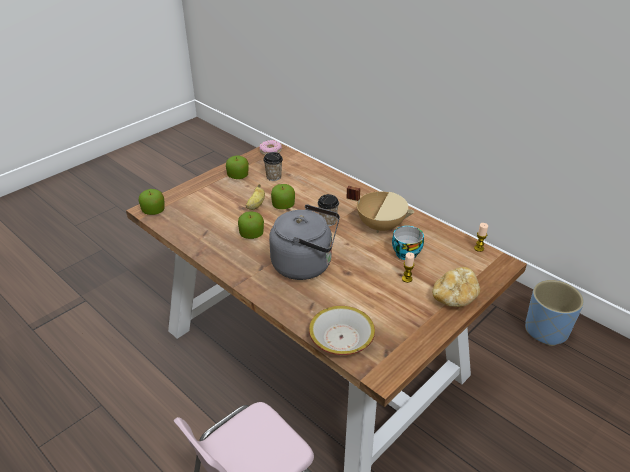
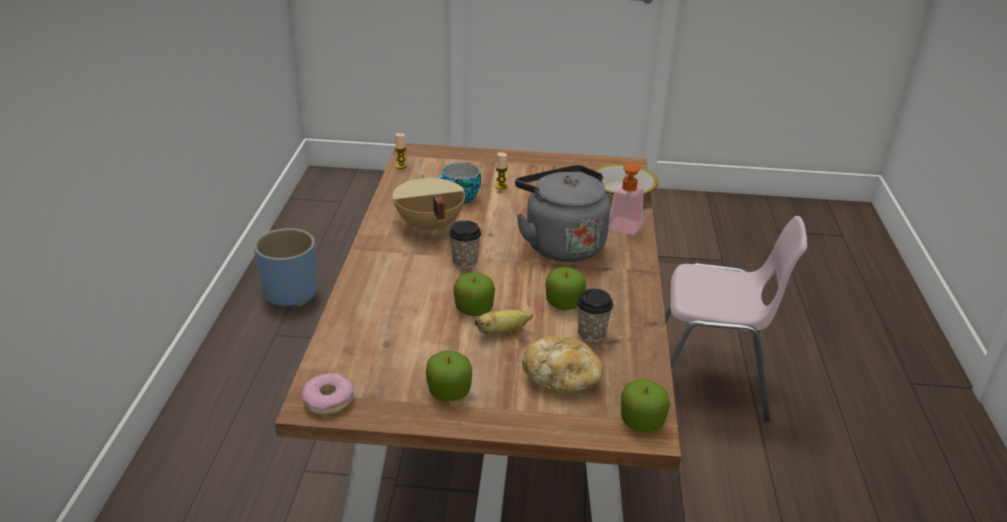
camera: 130 degrees left, 5 degrees down
(273, 177) = (410, 353): cup -> cup (591, 334)
(291, 302) = (622, 230): none -> soap dispenser
(454, 297) = (494, 160): bread -> bread (561, 379)

